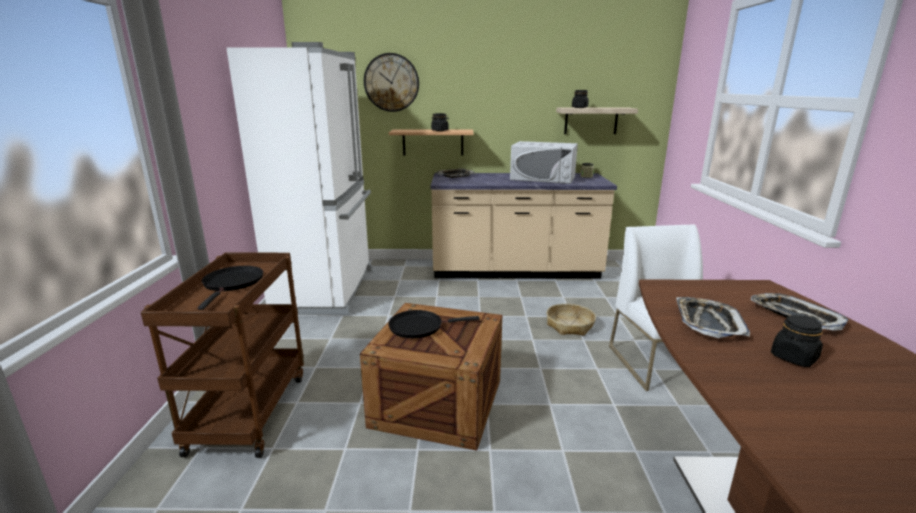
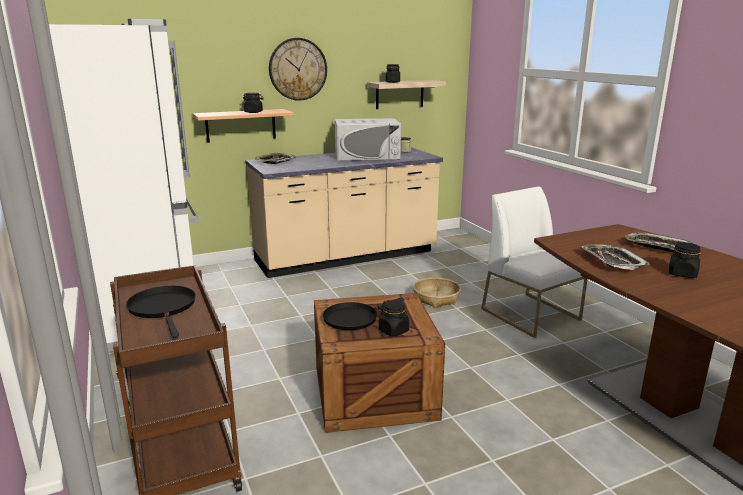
camera: 25 degrees left, 0 degrees up
(391, 82) = (188, 58): wall clock -> wall clock (298, 69)
(442, 347) = (394, 331): none -> black jar

